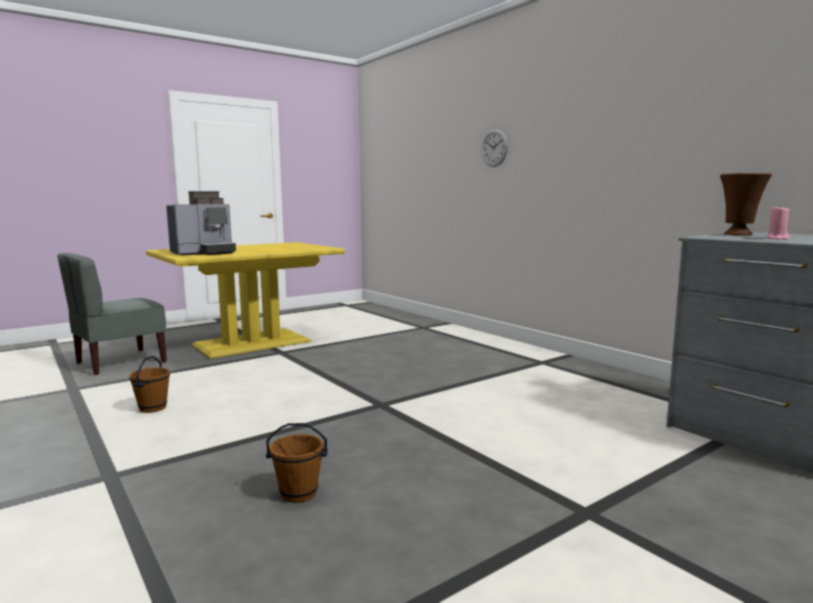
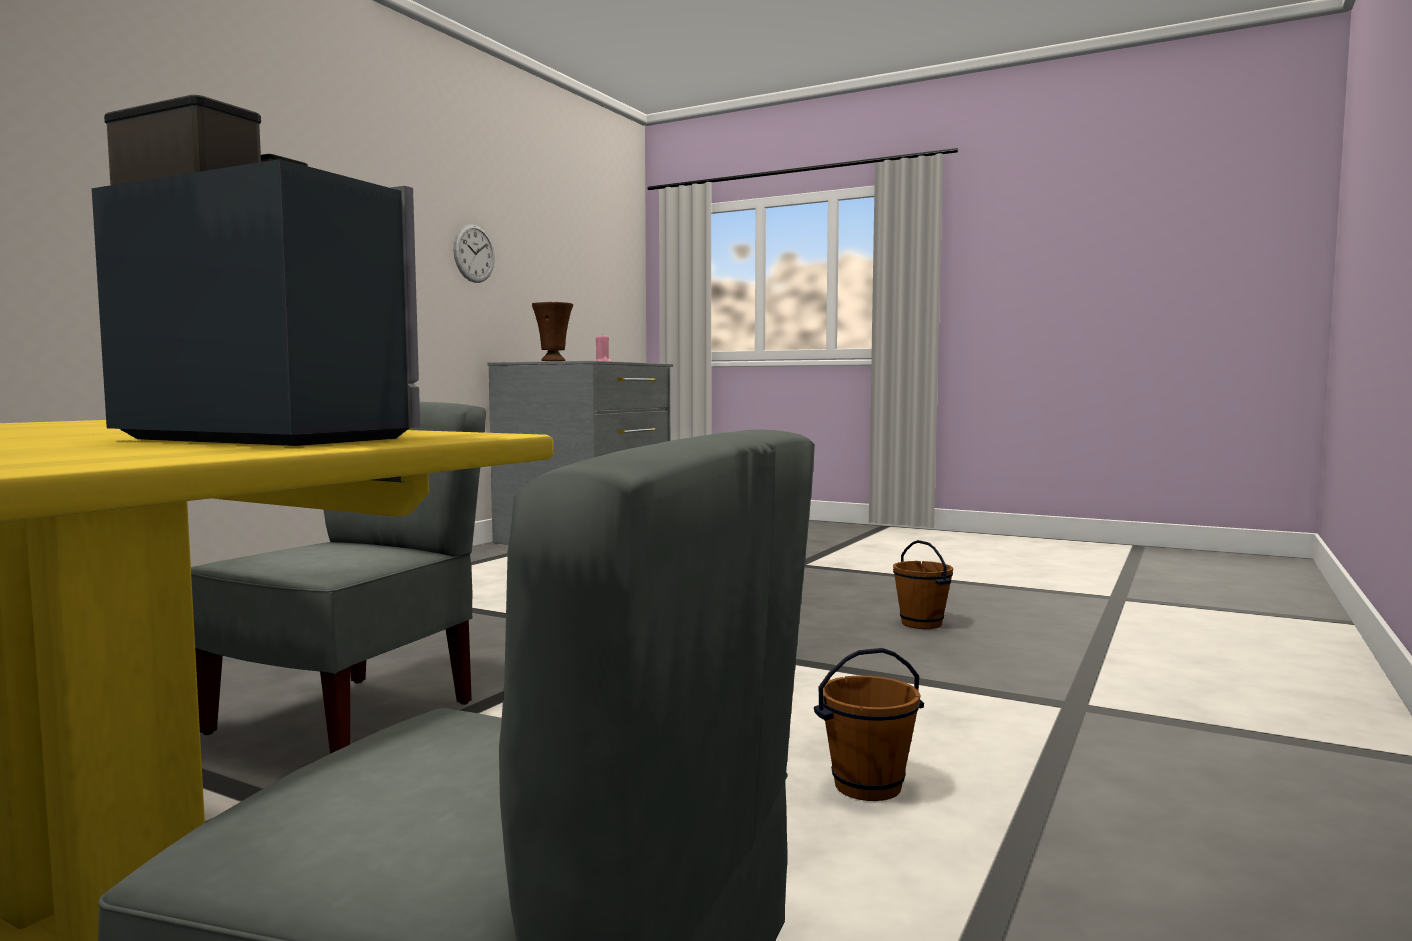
camera: 115 degrees left, 5 degrees down
(332, 358) = (347, 719): none -> grey chair
(494, 148) = (65, 169): wall clock -> wall clock (474, 253)

